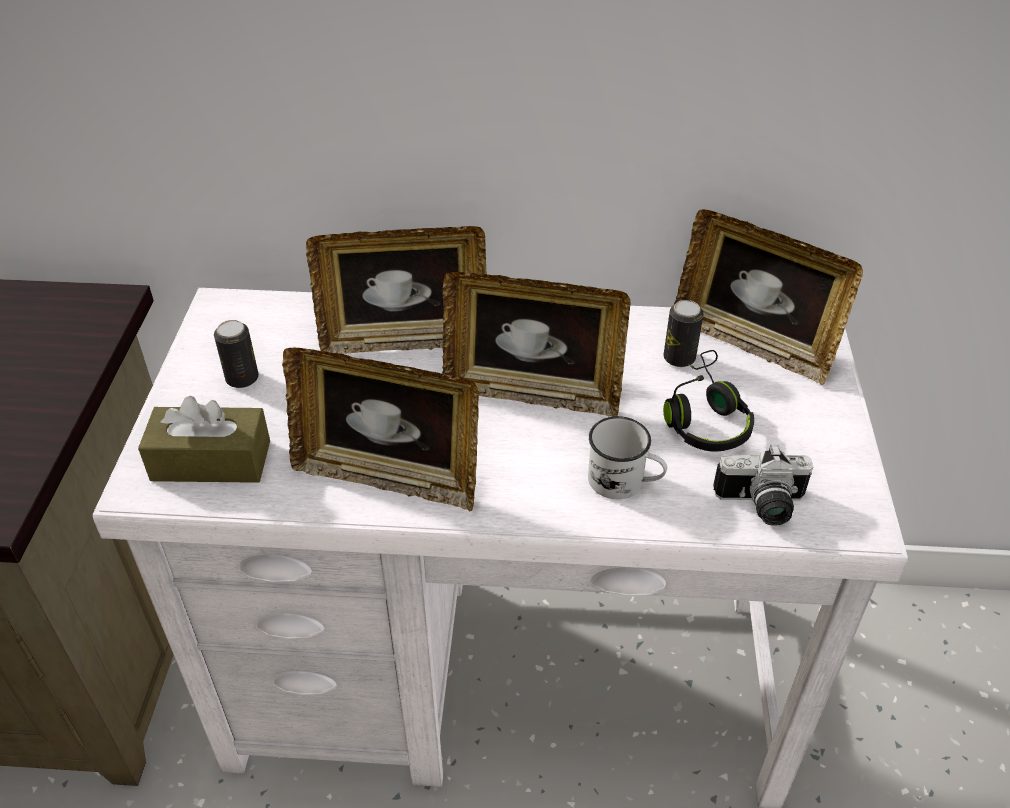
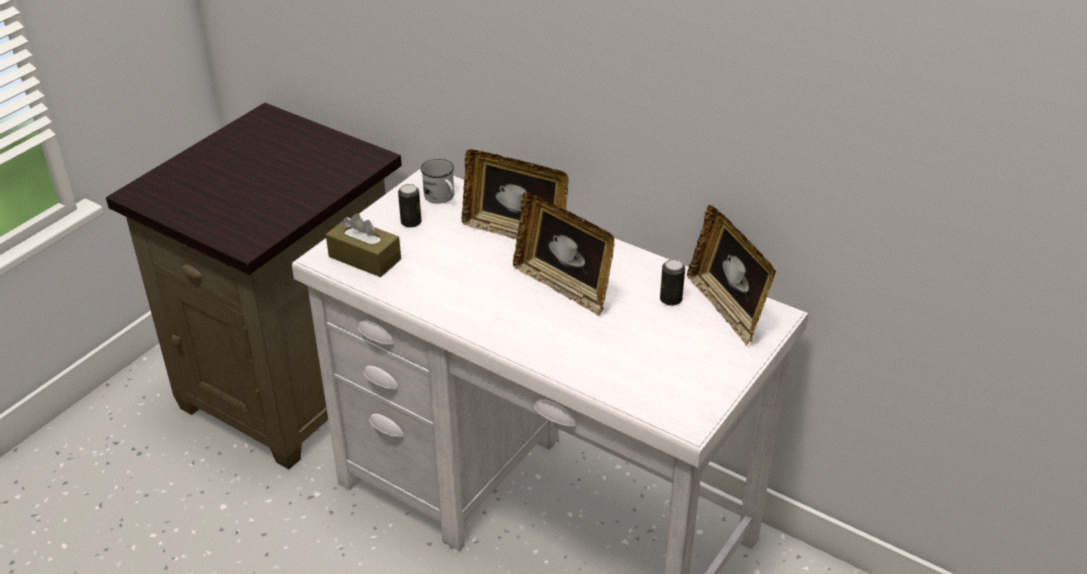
camera: 30 degrees right, 5 degrees down
(388, 476) = (447, 299): picture frame -> none
(624, 482) = (572, 350): white mug -> white mug (442, 198)
(704, 417) = (653, 336): black headphones -> none
(761, 506) = (639, 392): camera -> none

